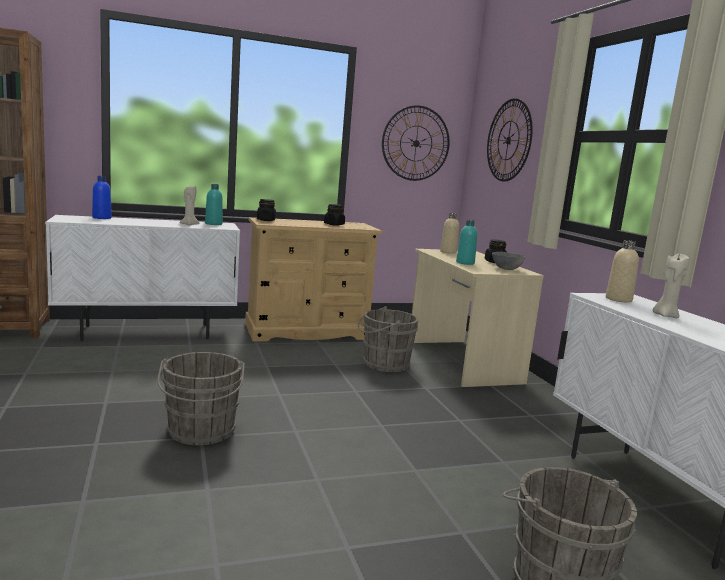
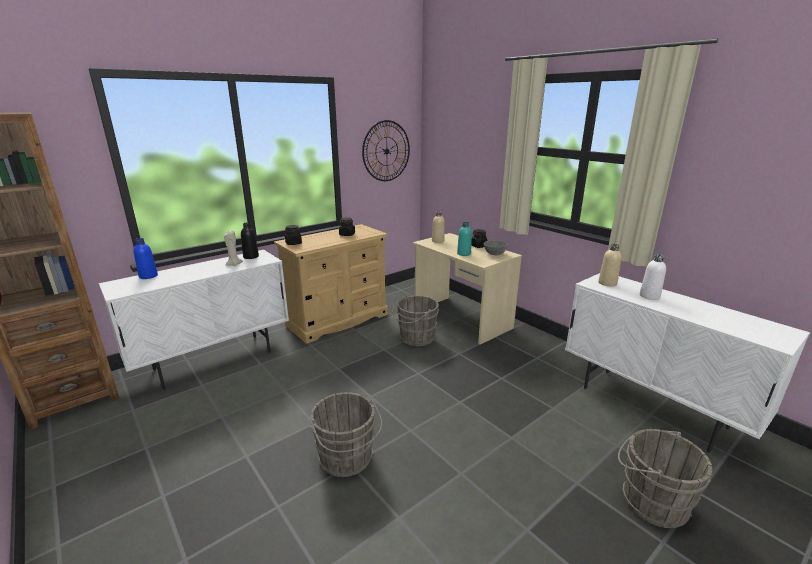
camera: 20 degrees left, 10 degrees up
(213, 224) = (251, 256): turquoise bottle -> black bottle
(508, 140) = (465, 146): wall clock -> none
(665, 316) = (649, 296): beige candle -> white bottle

